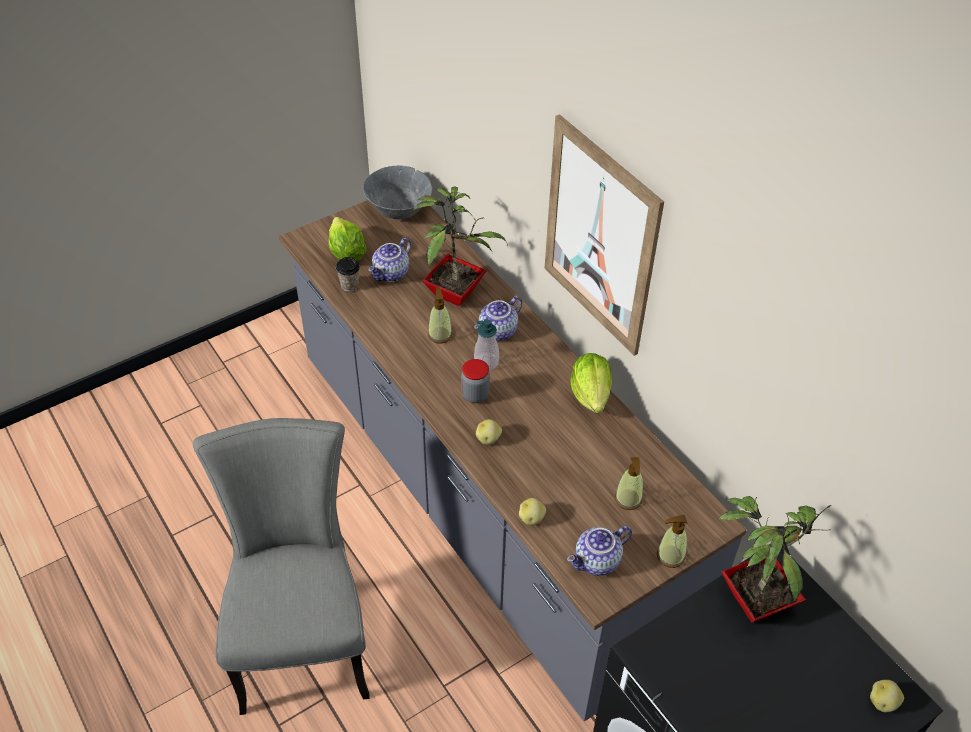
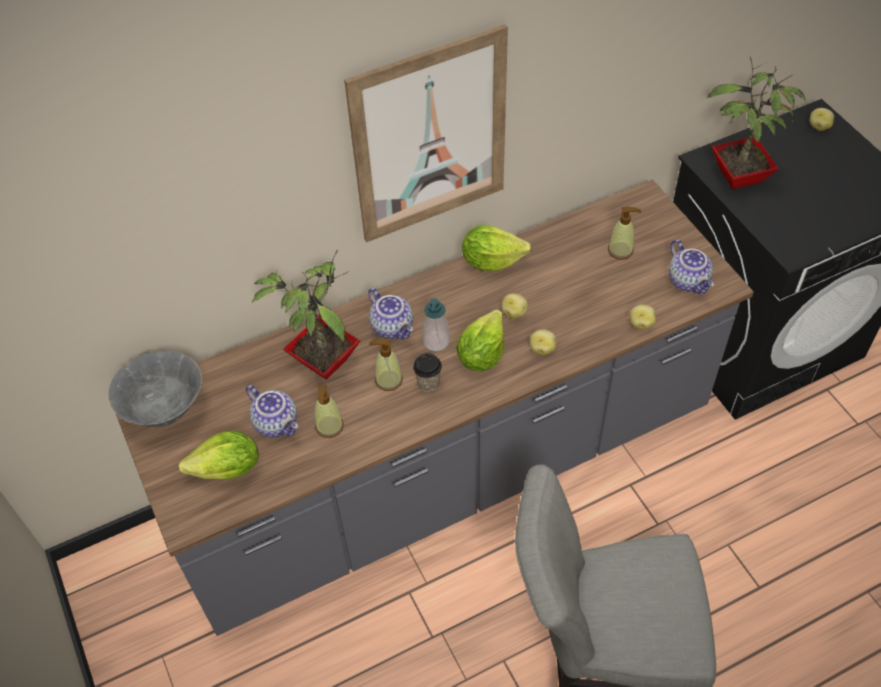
camera: 80 degrees left, 5 degrees up
(349, 285) = (287, 468): cup -> cup (428, 383)
(475, 395) = (481, 354): jar -> lettuce
(529, 415) = (514, 312): none -> potato
(670, 556) = (681, 231): soap dispenser -> soap dispenser (329, 426)

